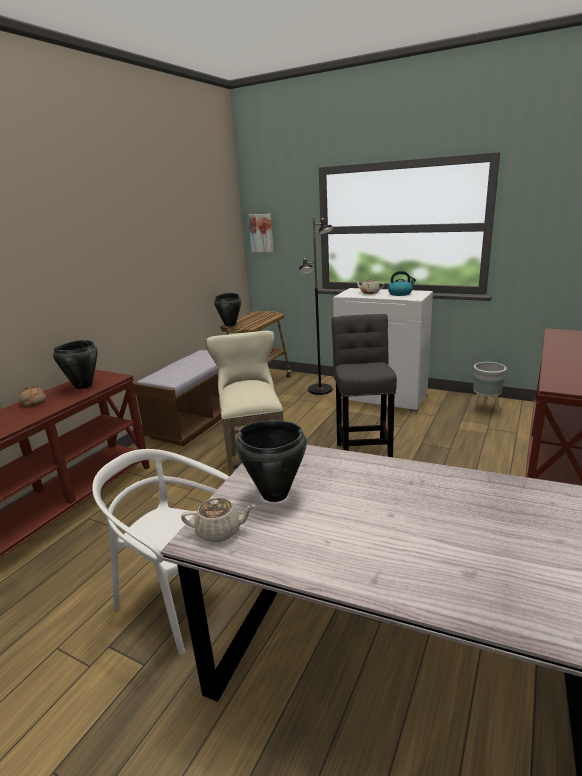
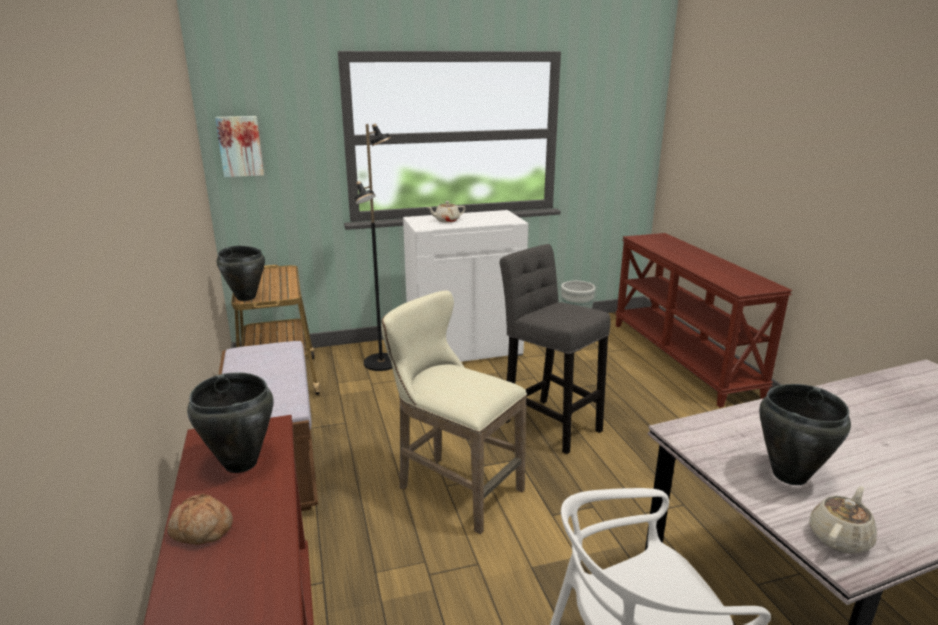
camera: 45 degrees left, 0 degrees up
(400, 293) = (484, 217): kettle -> none

